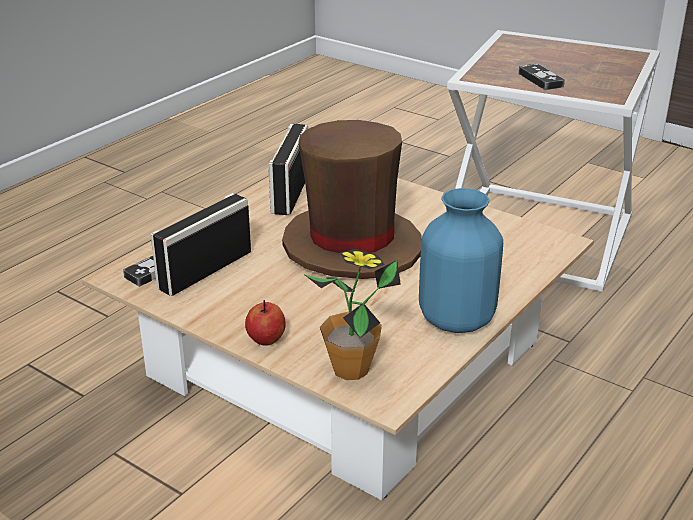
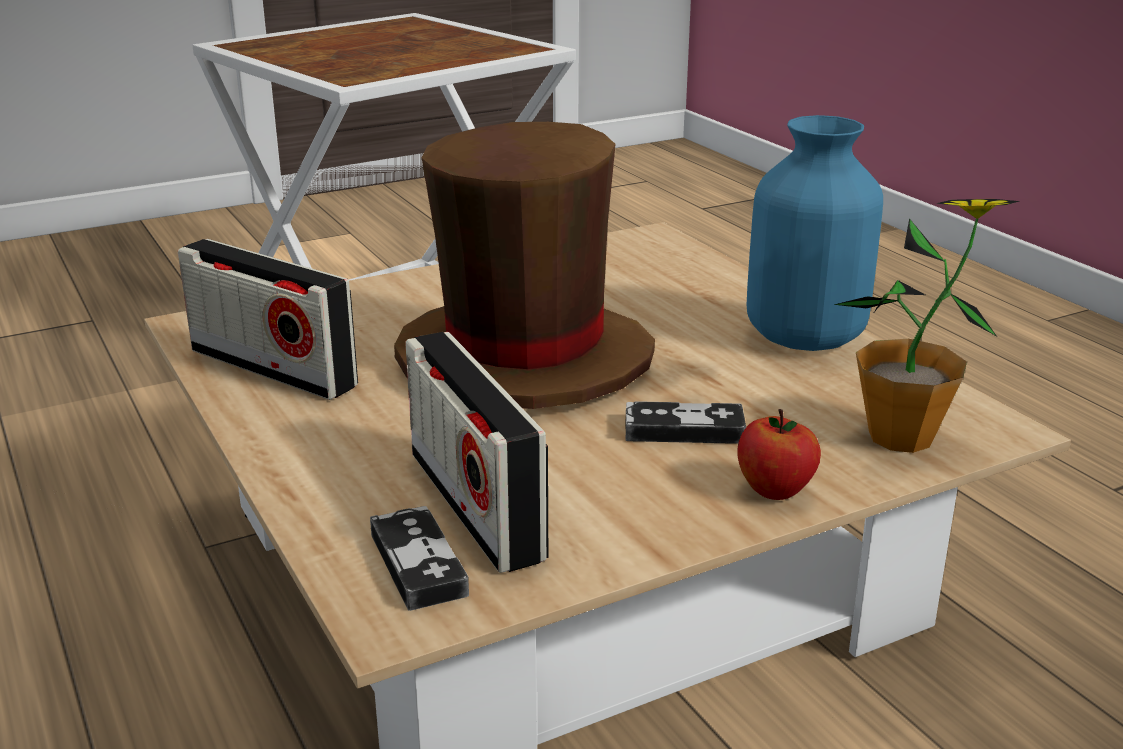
camera: 65 degrees left, 5 degrees down
(540, 80) = (420, 58): game controller -> game controller (684, 430)

